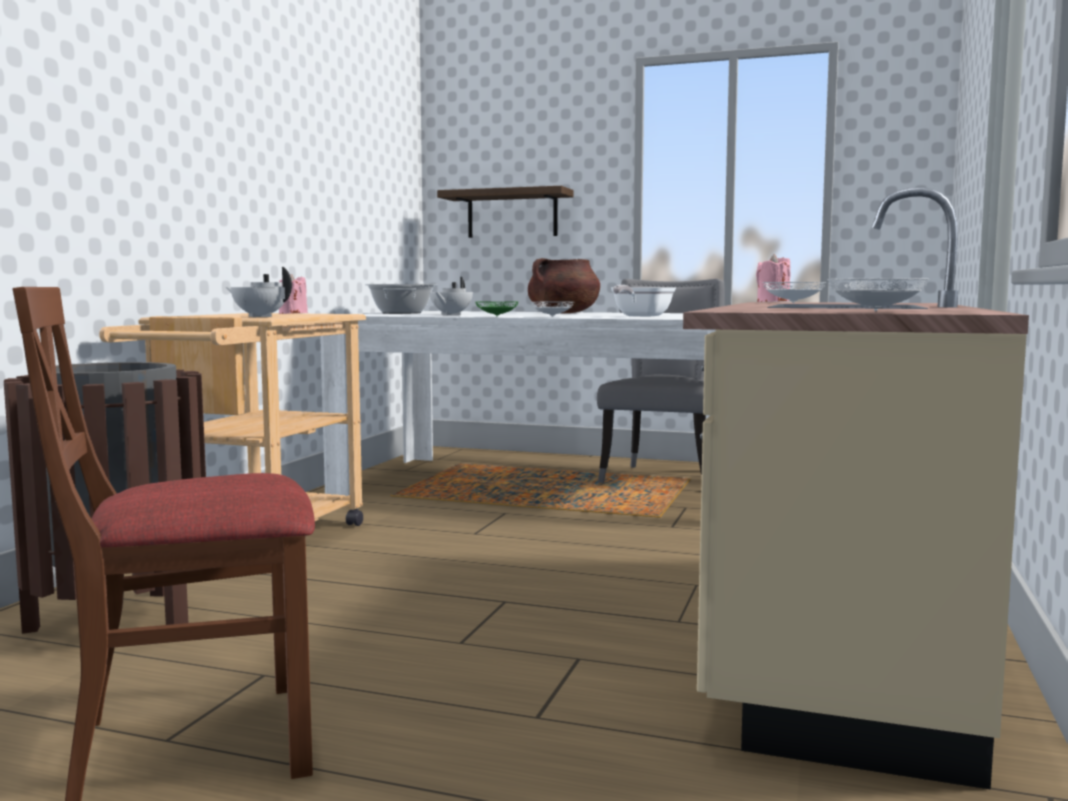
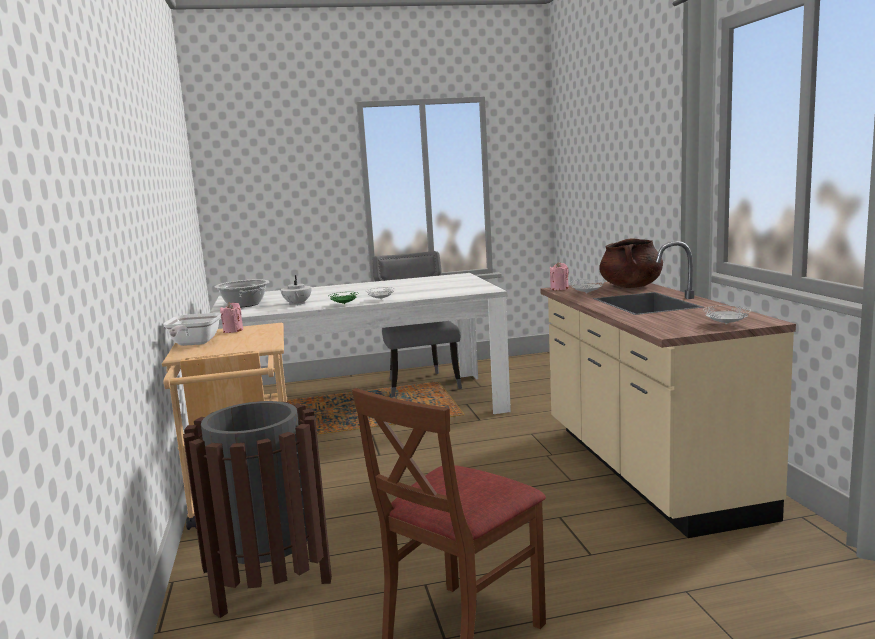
camera: 30 degrees left, 5 degrees up
(260, 316) = (250, 344): white teapot -> none
(512, 214) = (274, 213): shelf -> none
(563, 313) = (356, 289): brown cooking pot -> brown cooking pot (631, 287)
(639, 316) = (426, 290): frying pan -> frying pan (193, 344)

